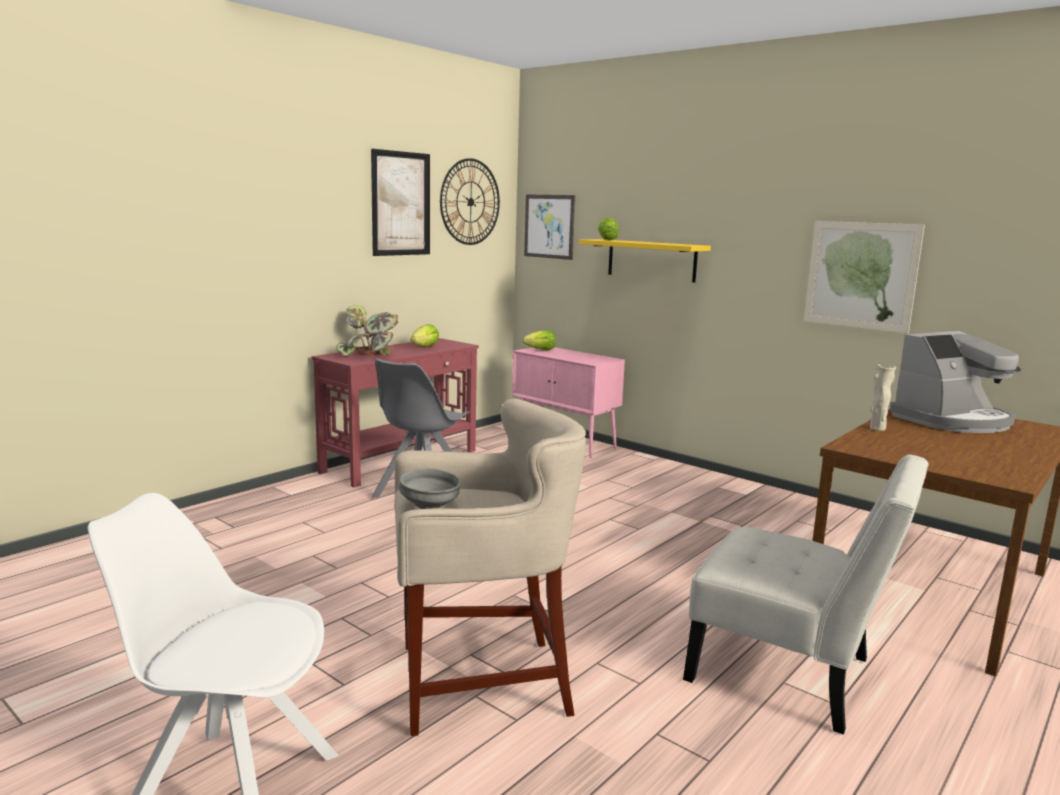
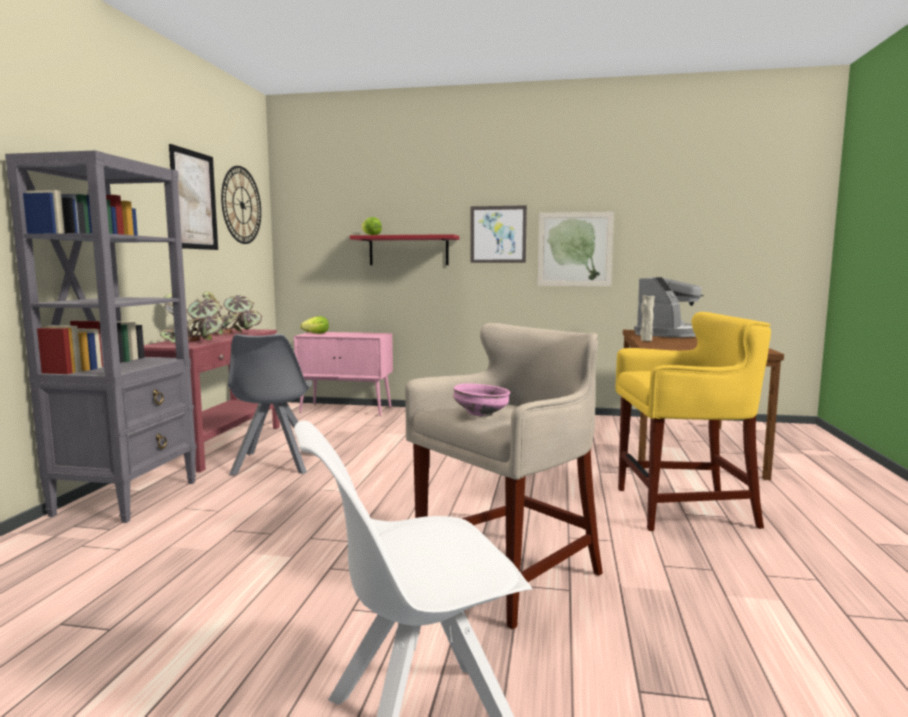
camera: 30 degrees left, 5 degrees down
(276, 500) = (128, 497): none -> grey bookcase
(425, 347) = (232, 333): lettuce -> potted plant
(430, 506) = (482, 414): grey bowl -> pink bowl
(549, 226) = (307, 229): picture -> picture (498, 234)
(651, 260) = (408, 250): yellow shelf -> red shelf
(790, 674) = (683, 508): white chair -> yellow stool

